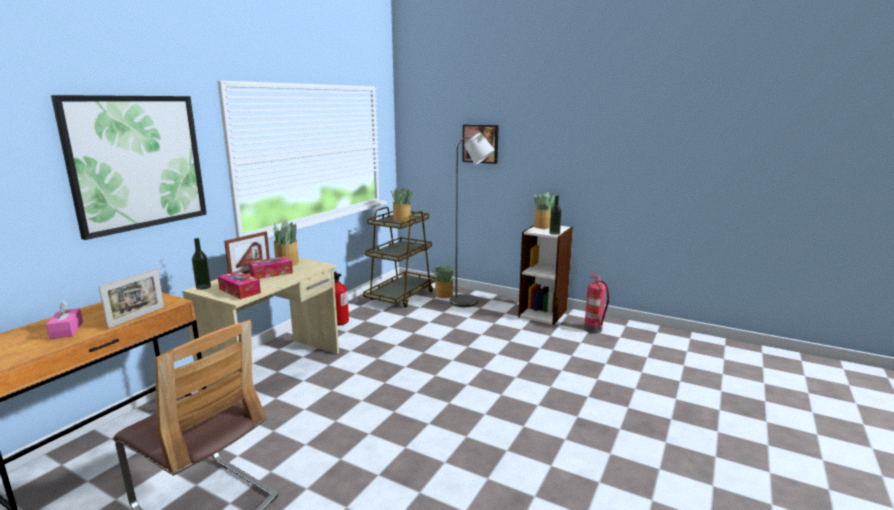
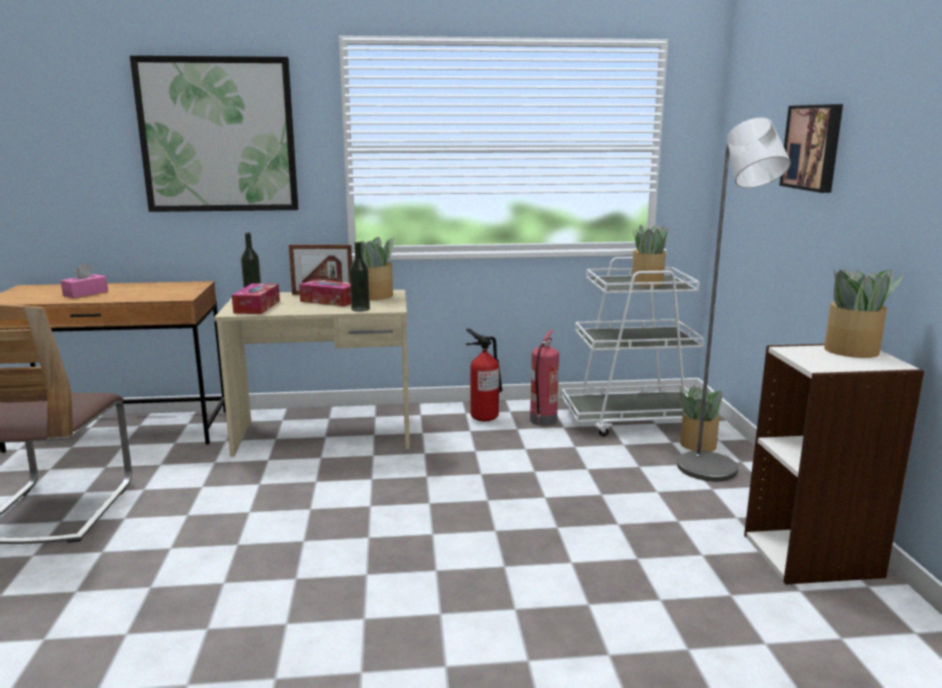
camera: 55 degrees right, 0 degrees up
(137, 317) = (132, 299): picture frame -> none
(401, 296) = (631, 420): brown cart -> white cart
(554, 233) = (823, 366): bottle -> bottle (360, 309)
(594, 329) = (858, 644): fire extinguisher -> fire extinguisher (543, 421)

